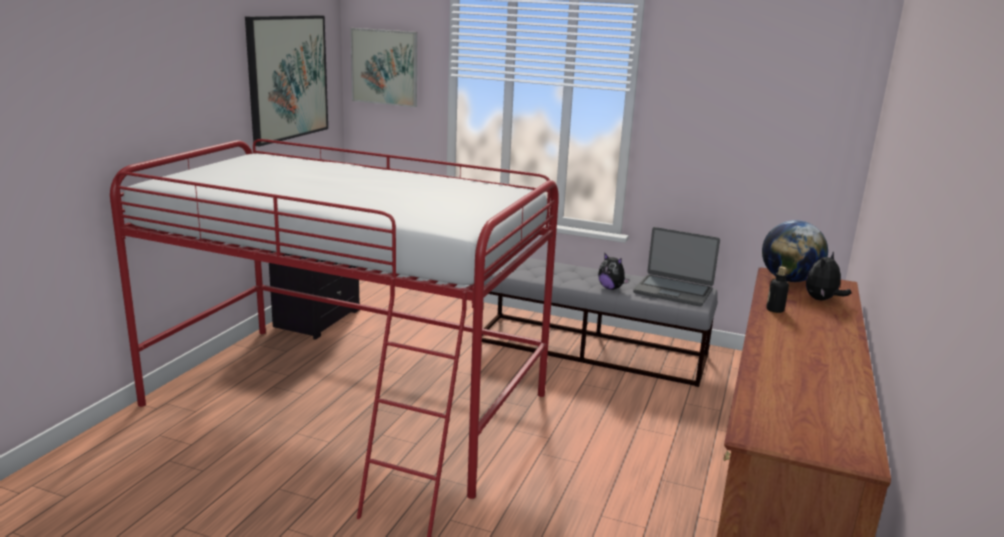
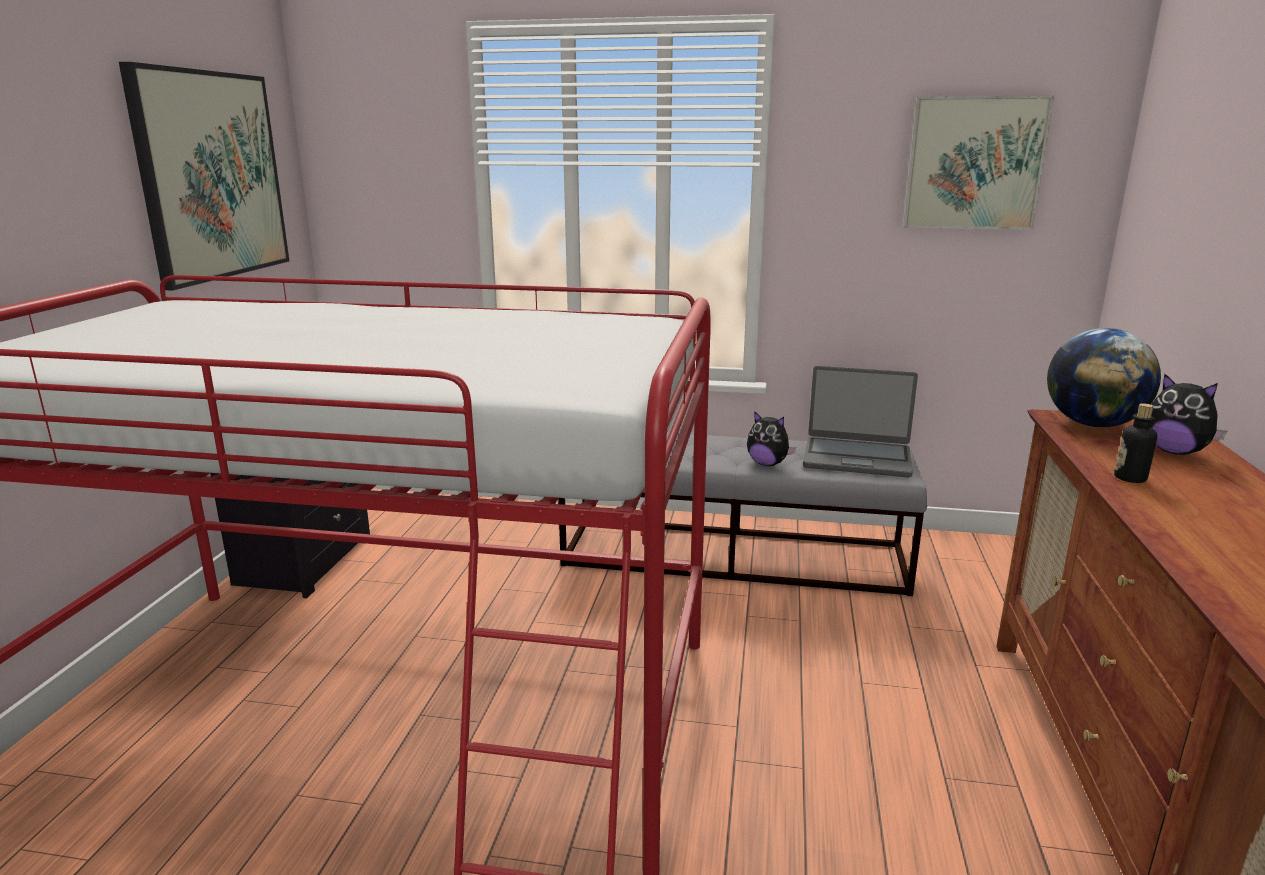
camera: 10 degrees left, 0 degrees up
(384, 67) = (370, 160): picture -> picture (974, 163)
(822, 300) = (1175, 452): plush toy -> plush toy turned 75 degrees counterclockwise

